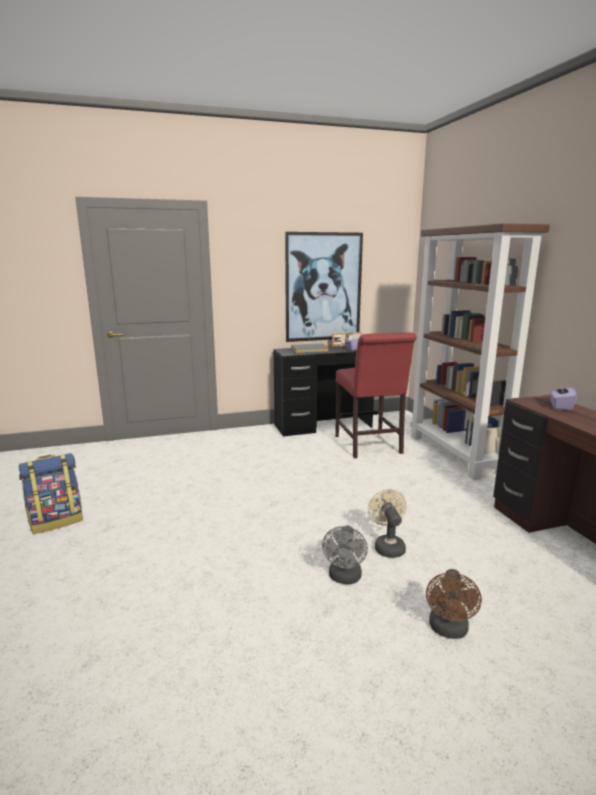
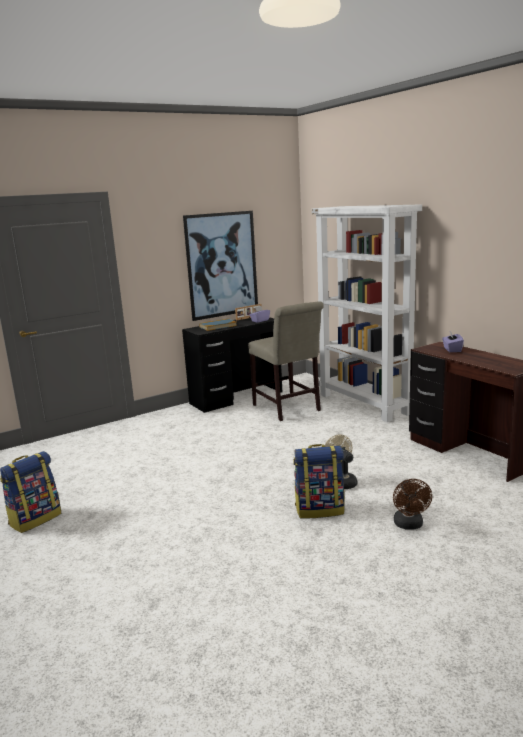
camera: 15 degrees left, 0 degrees up
(344, 578) = (320, 509): grey fan -> backpack
(369, 446) = (288, 409): red chair -> beige chair
(456, 454) = (365, 404): brown bookcase -> white bookcase

